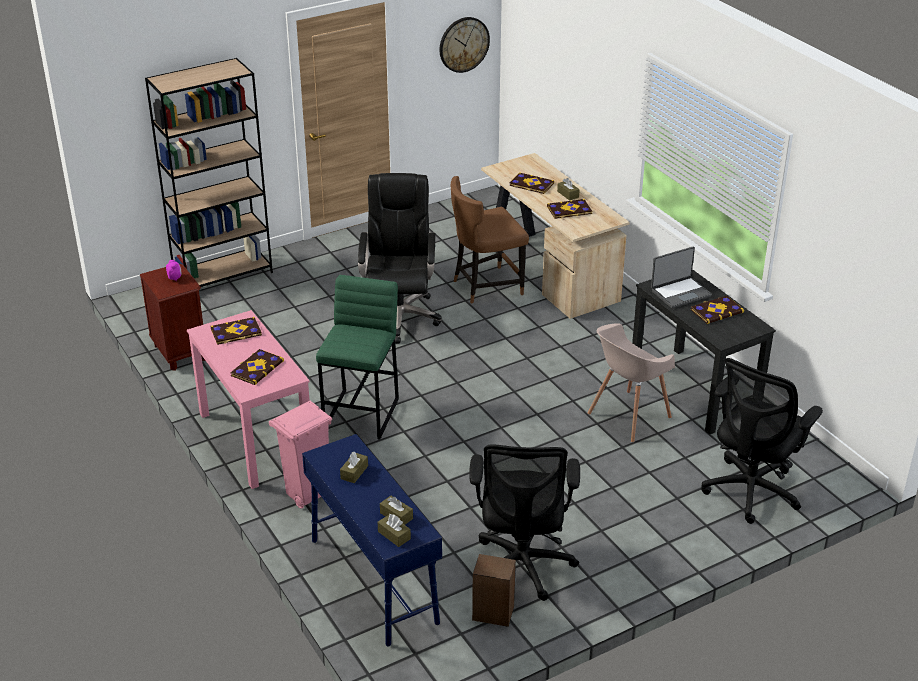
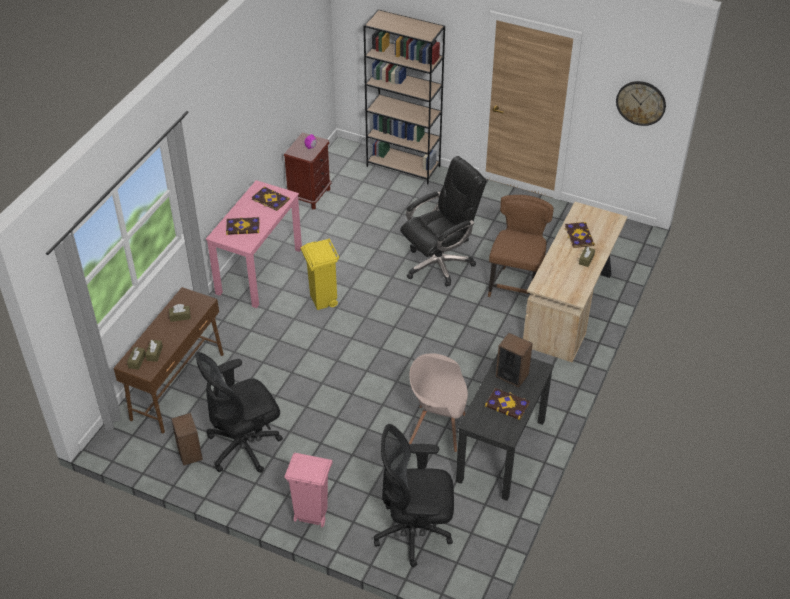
camera: 55 degrees right, 10 degrees up
(307, 495) = (228, 319): pink trash can -> pink trash can (311, 515)
(362, 413) = (323, 301): green stool -> yellow trash can
(374, 580) = (178, 387): blue console table -> brown console table
(485, 286) = (516, 285): brown chair -> brown chair turned 75 degrees clockwise
(569, 210) = (564, 270): book -> none
(680, 293) = (512, 375): laptop -> speaker

